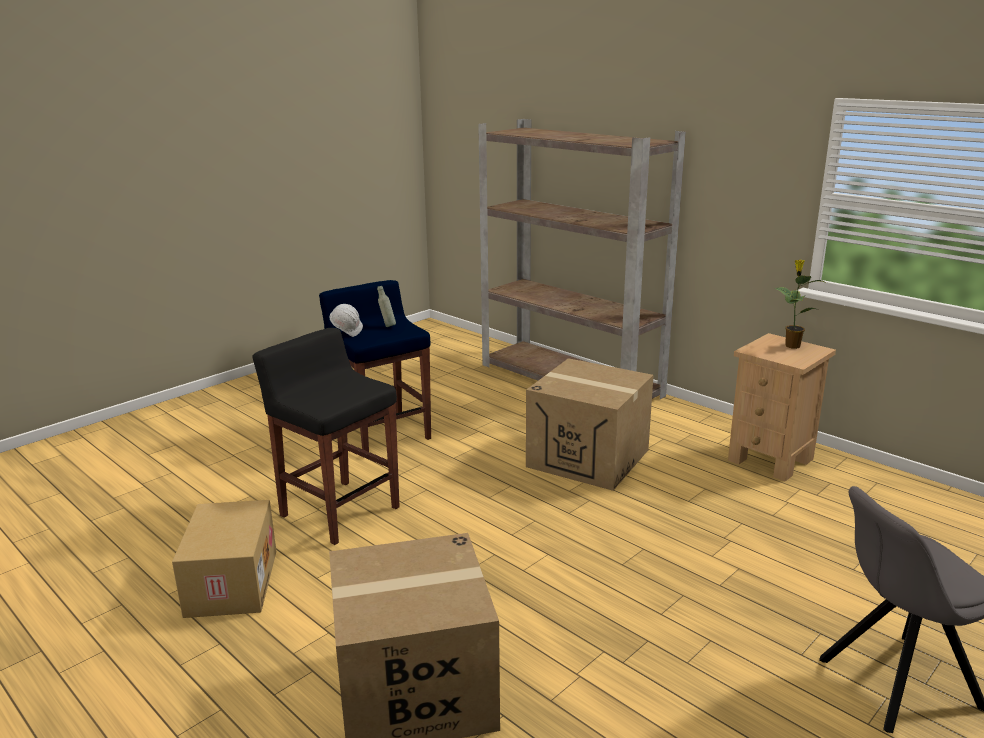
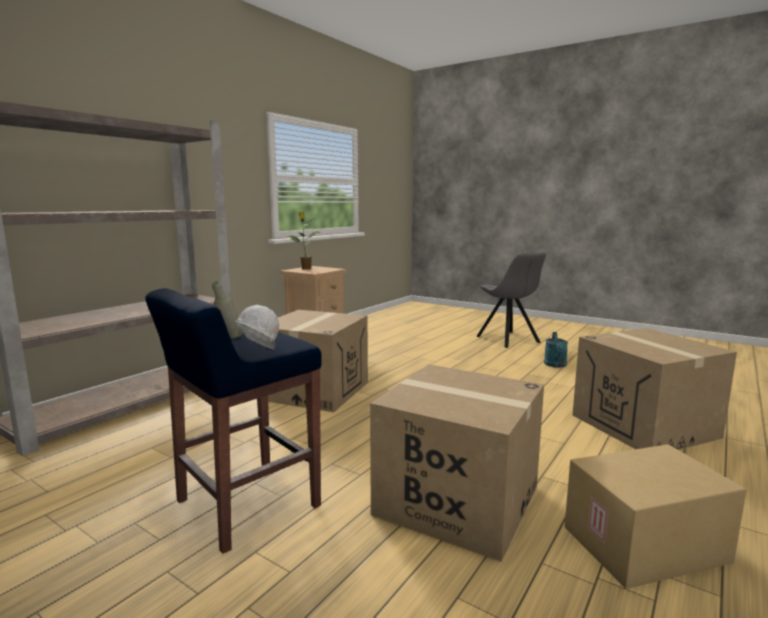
camera: 100 degrees left, 10 degrees down
(338, 511) = (457, 500): black stool -> cardboard box
(700, 696) = (556, 365): none -> turquoise watering can

